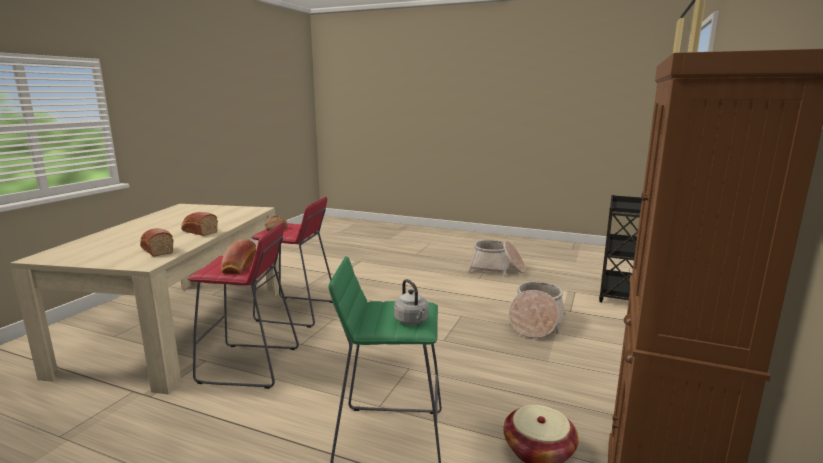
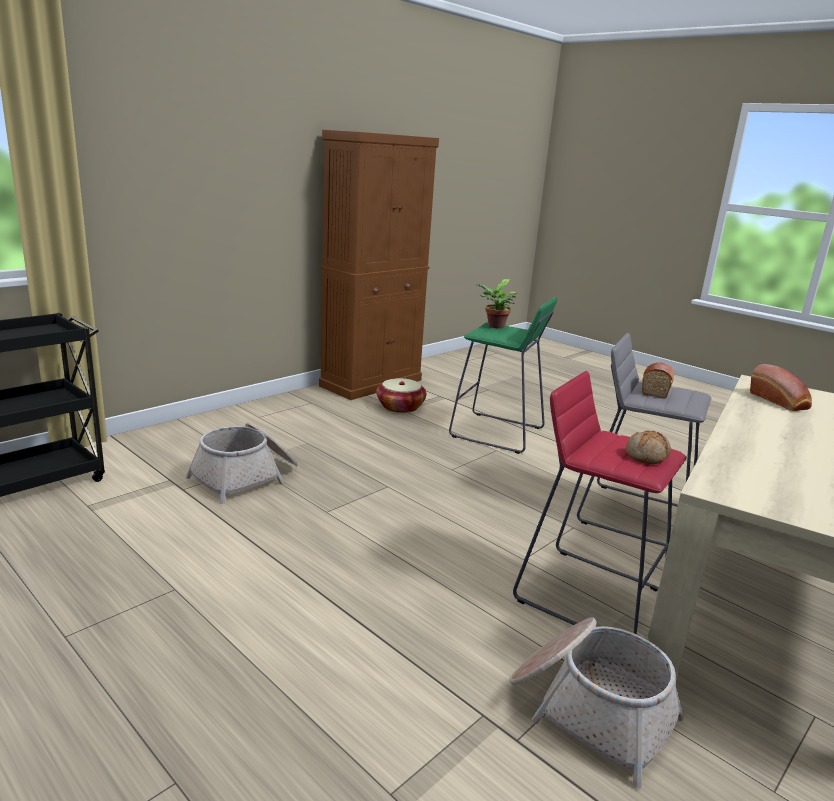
camera: 160 degrees left, 5 degrees up
(198, 231) = (768, 430): bread -> none
(250, 365) = (633, 514): red stool -> grey stool
(412, 321) = (494, 326): grey kettle -> potted plant
(497, 269) = (88, 608): basket -> basket (589, 708)

